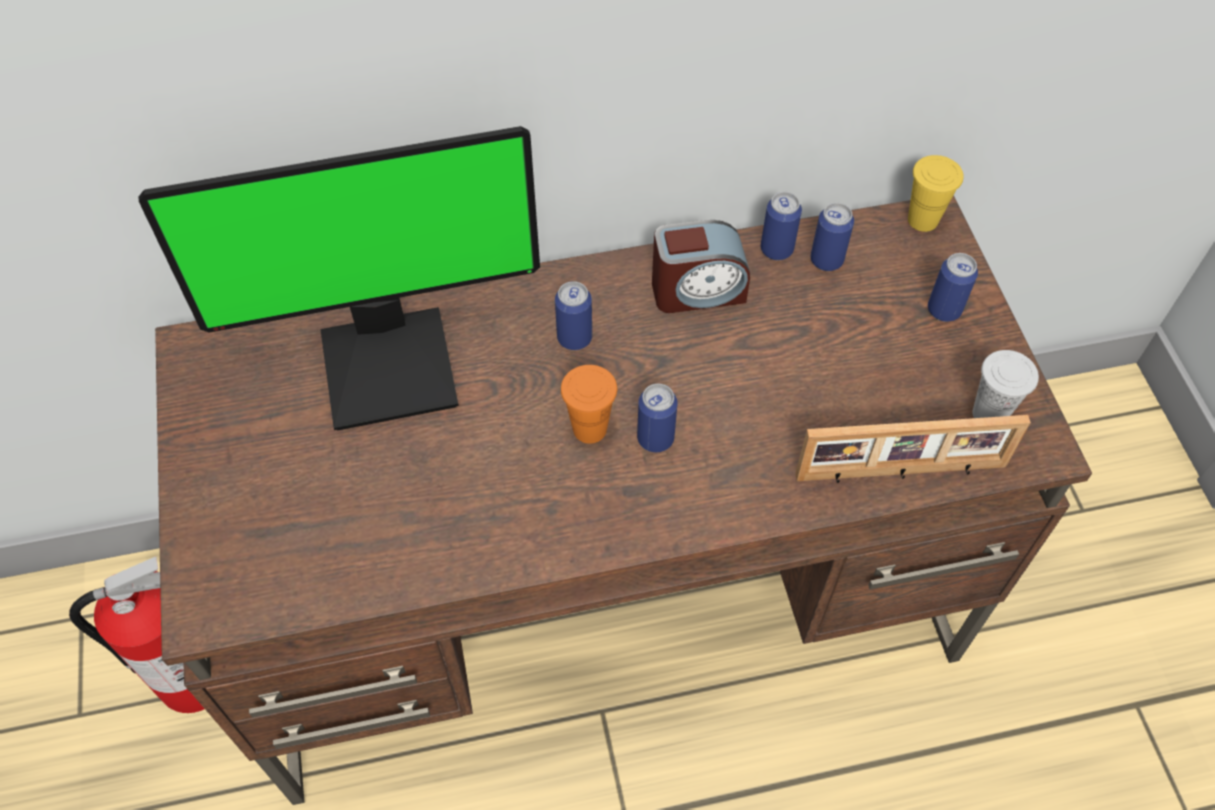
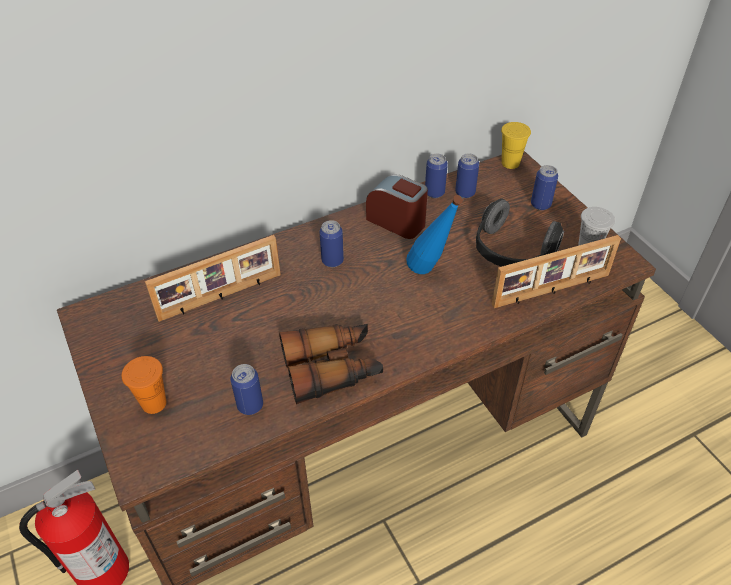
camera: 15 degrees left, 10 degrees down
(390, 363) = (221, 297): monitor -> picture frame
(516, 522) = (332, 368): none -> binoculars
(589, 429) = (359, 307): orange cup -> orange cup (154, 403)
(655, 439) = (401, 304): can -> can (250, 405)
(697, 290) = (397, 222): alarm clock -> alarm clock turned 120 degrees counterclockwise
(717, 399) = (430, 275): none -> blue bottle
(861, 388) = (511, 252): none -> headphones

